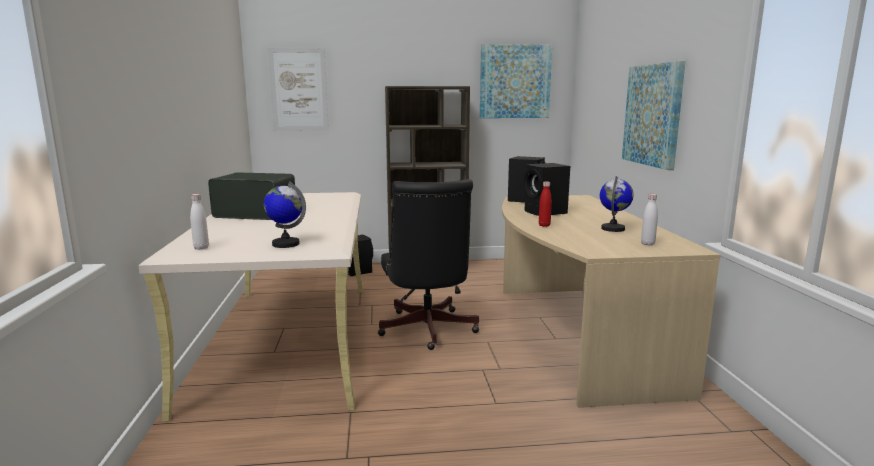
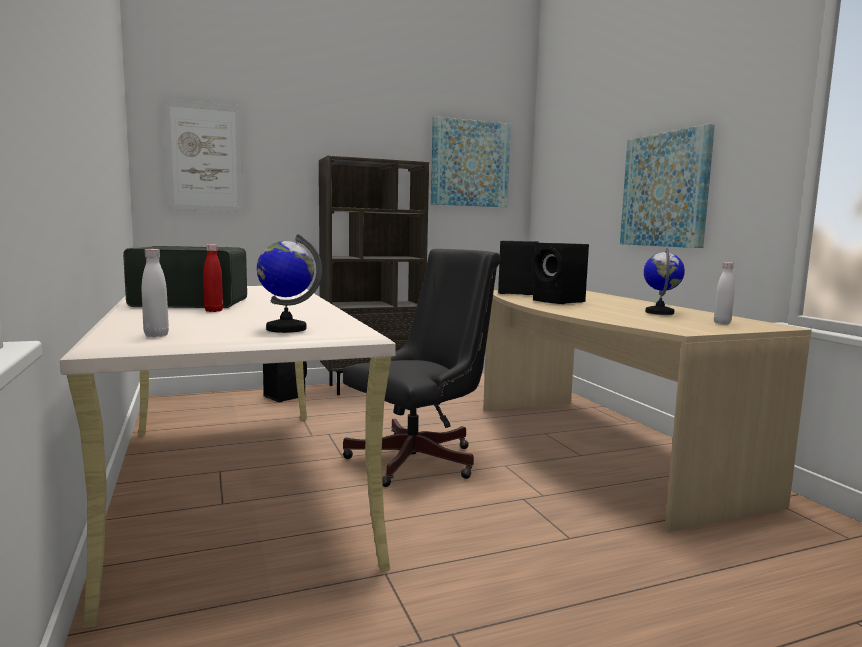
camera: 15 degrees left, 5 degrees down
(427, 331) = (421, 459): black office chair -> black office chair turned 105 degrees counterclockwise
(544, 225) = (579, 311): red bottle -> red bottle (213, 311)

